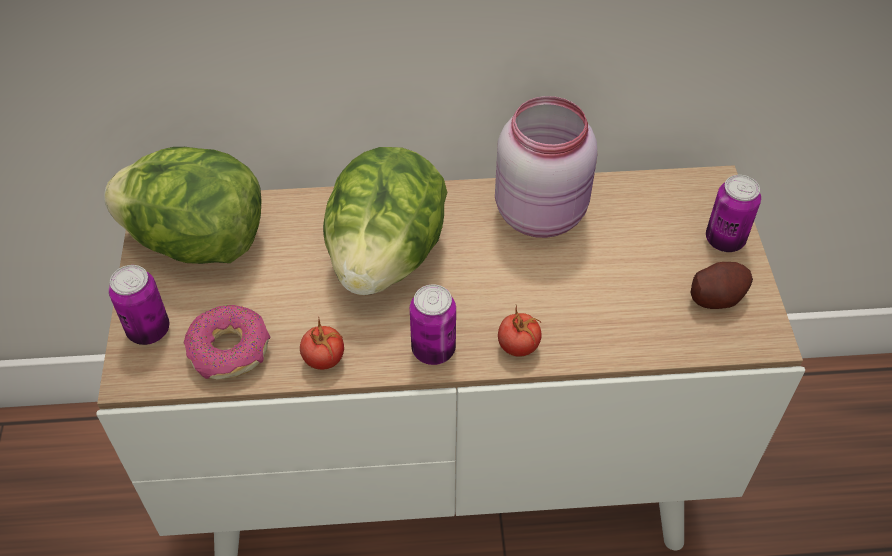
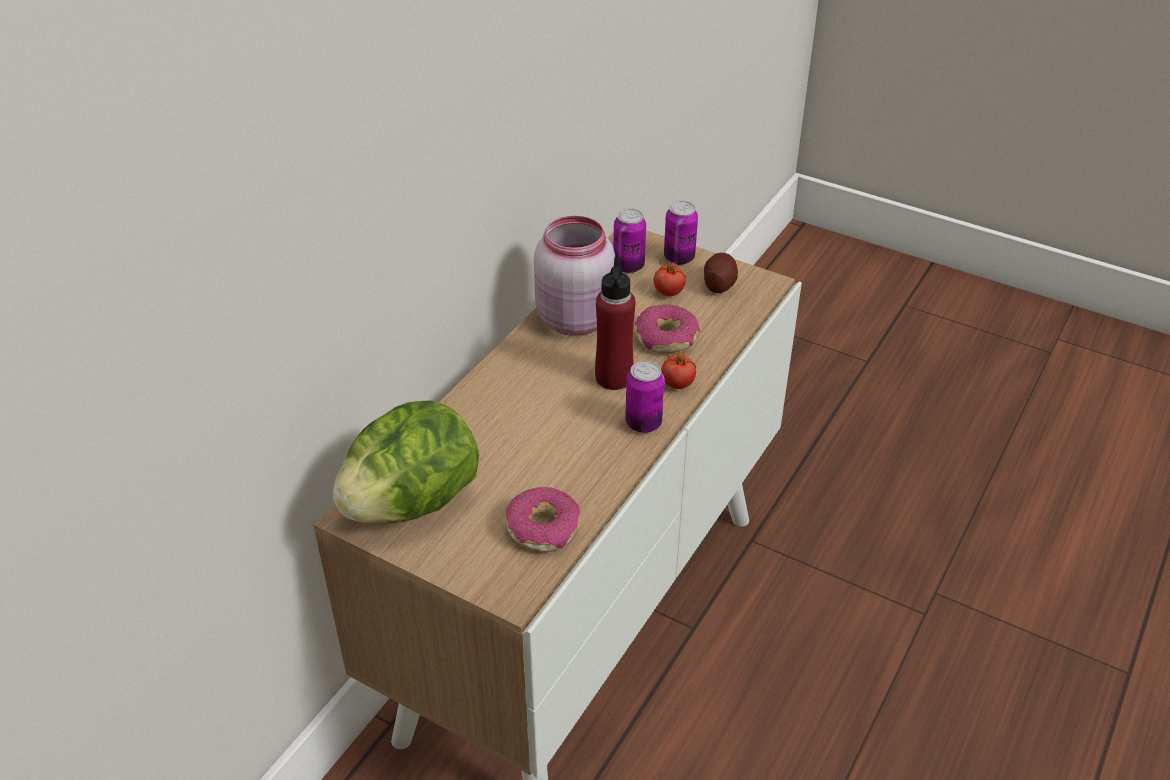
camera: 55 degrees left, 10 degrees down
(149, 330) = (476, 567): can -> can (628, 266)
(324, 359) = (600, 480): tomato -> tomato (669, 292)
(386, 256) = (536, 408): lettuce -> none
(480, 290) = (613, 378): none -> red bottle
(582, 299) = (666, 338): none -> donut

